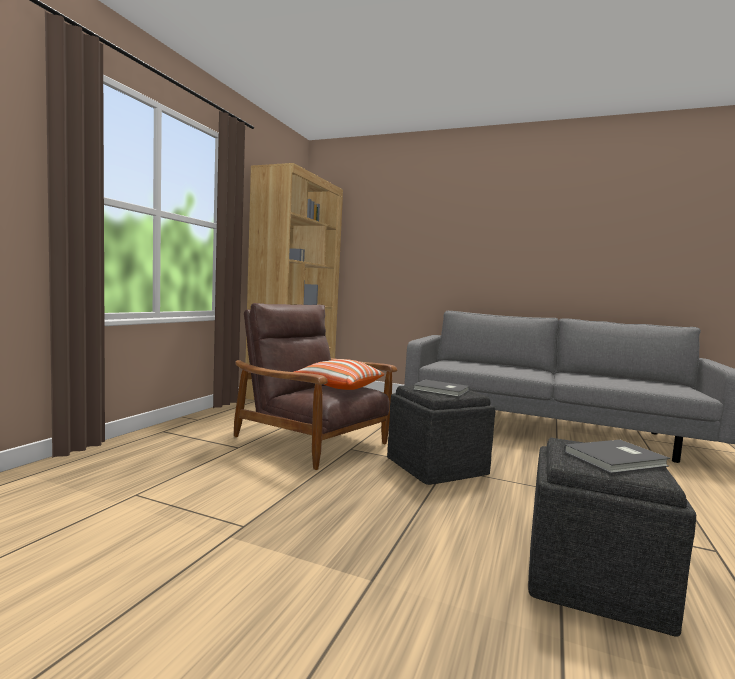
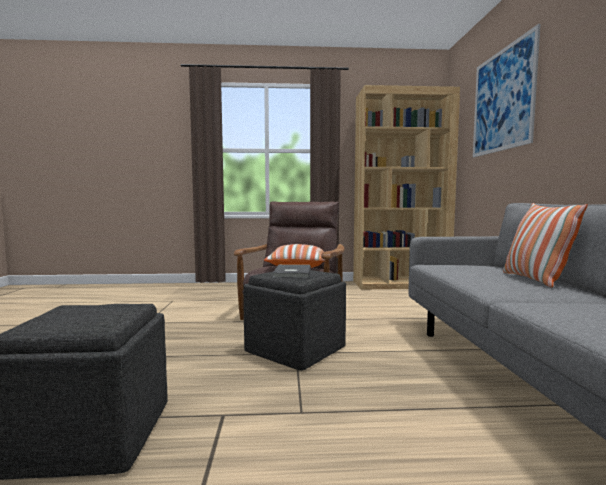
camera: 65 degrees right, 0 degrees up
(402, 220) = (502, 100): none -> picture
(505, 366) = (535, 280): none -> pillow
(617, 459) = (77, 318): grey book -> none

